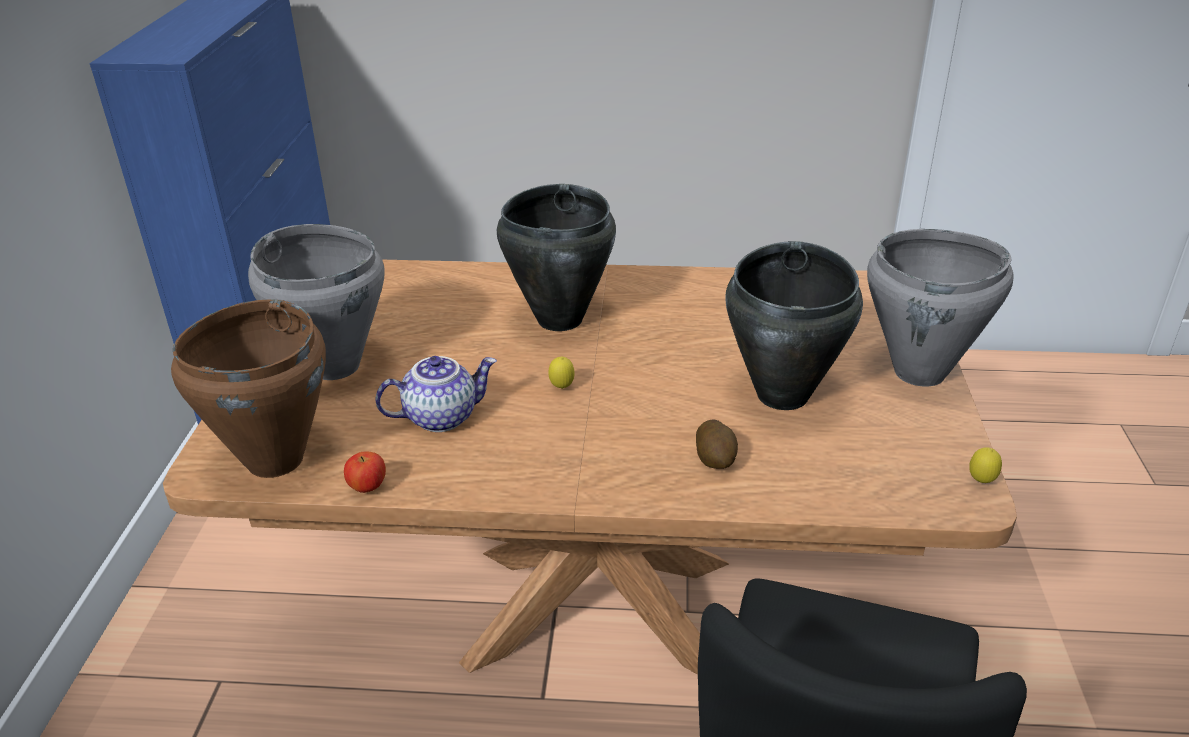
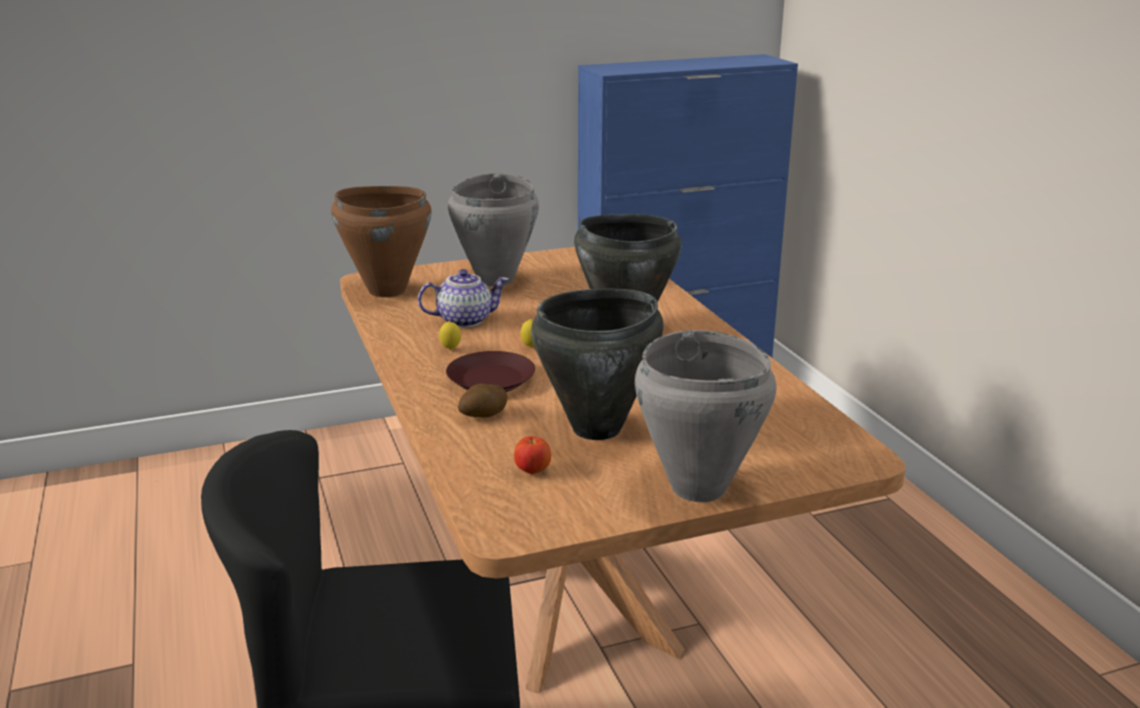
camera: 65 degrees right, 10 degrees down
(368, 487) = (376, 318): apple -> apple (532, 471)
(441, 416) = (465, 320): teapot -> teapot turned 60 degrees counterclockwise
(628, 435) = (490, 380): none -> brown plate
(981, 482) = (535, 535): lemon -> lemon (450, 349)

